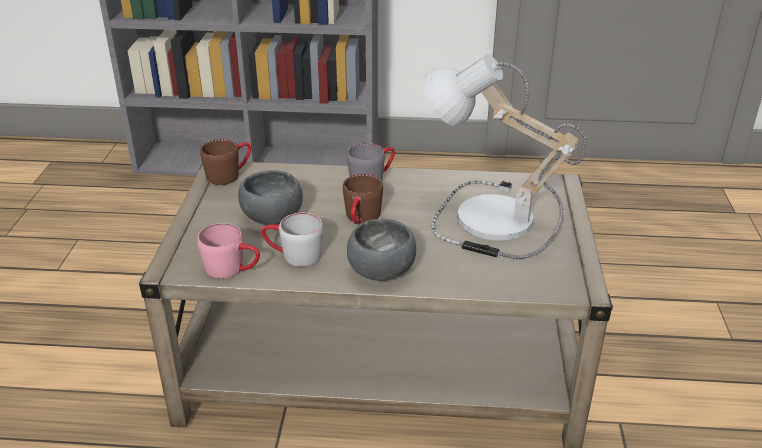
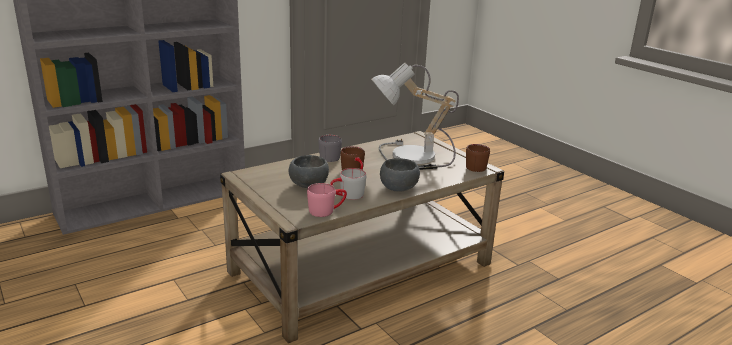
camera: 40 degrees left, 10 degrees down
(229, 174) = (249, 174): brown mug -> brown mug (475, 165)

